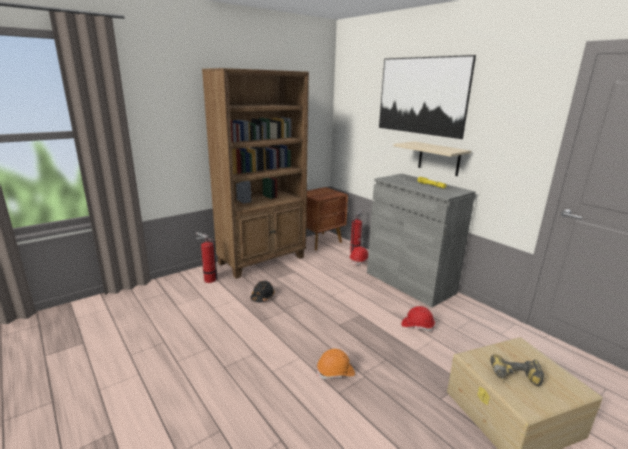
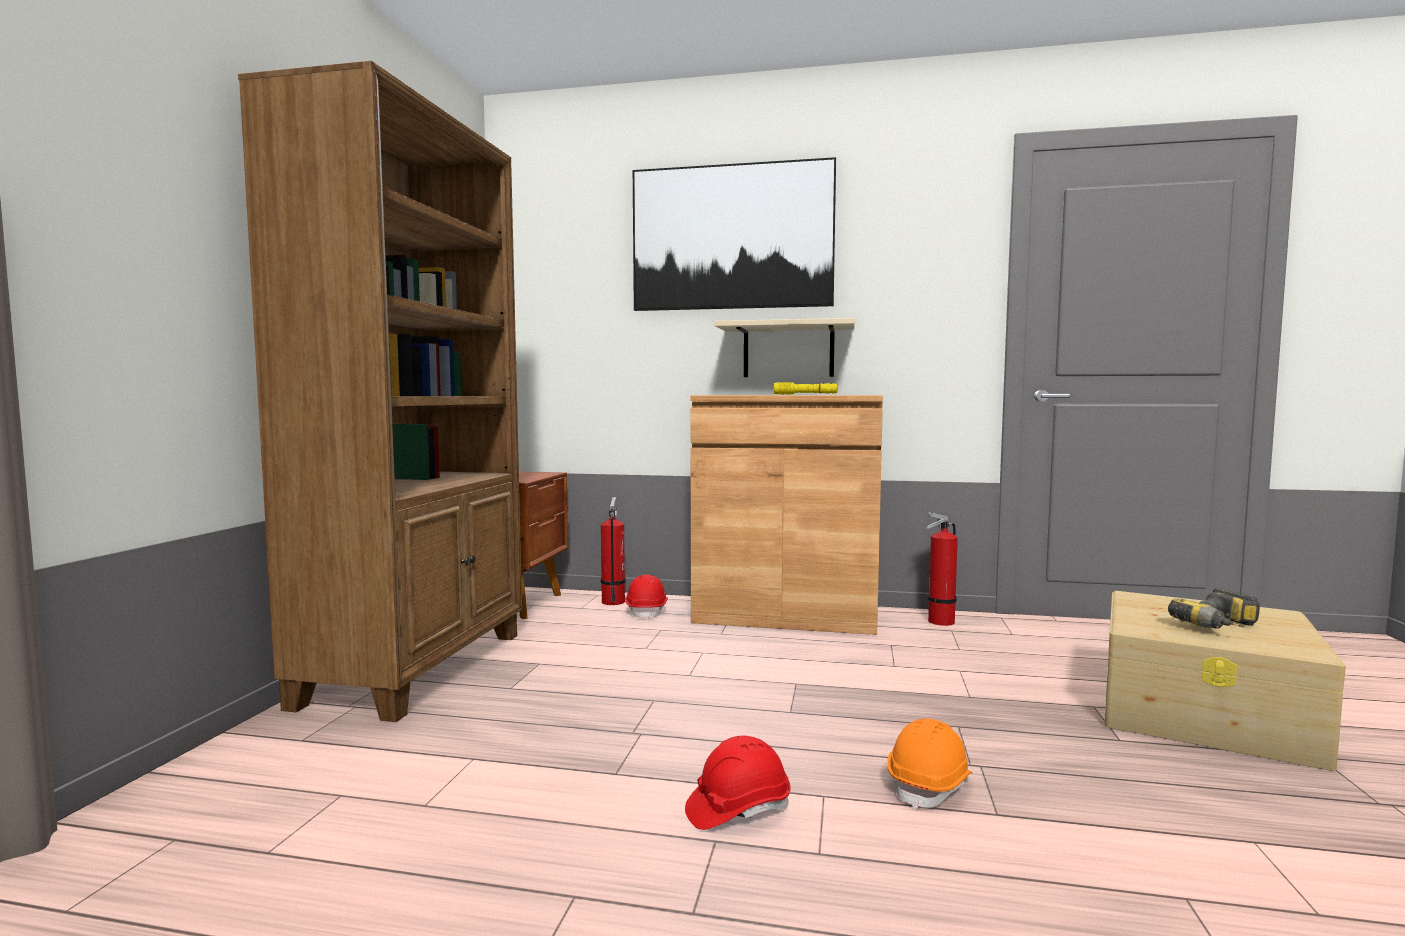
camera: 40 degrees left, 15 degrees down
(208, 279) = (303, 753): fire extinguisher -> fire extinguisher (939, 622)
(262, 297) = (537, 730): black hard hat -> none
(410, 282) = (785, 615): grey cabinet -> brown cabinet
(417, 326) = (905, 664): red hard hat -> red hard hat (737, 809)

